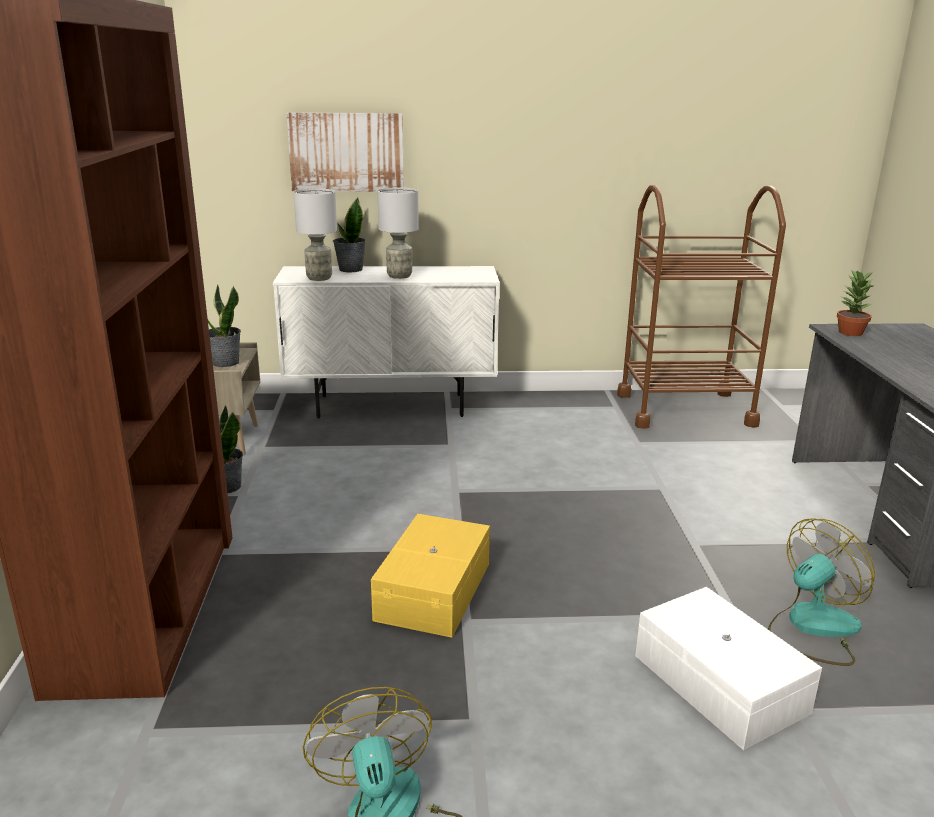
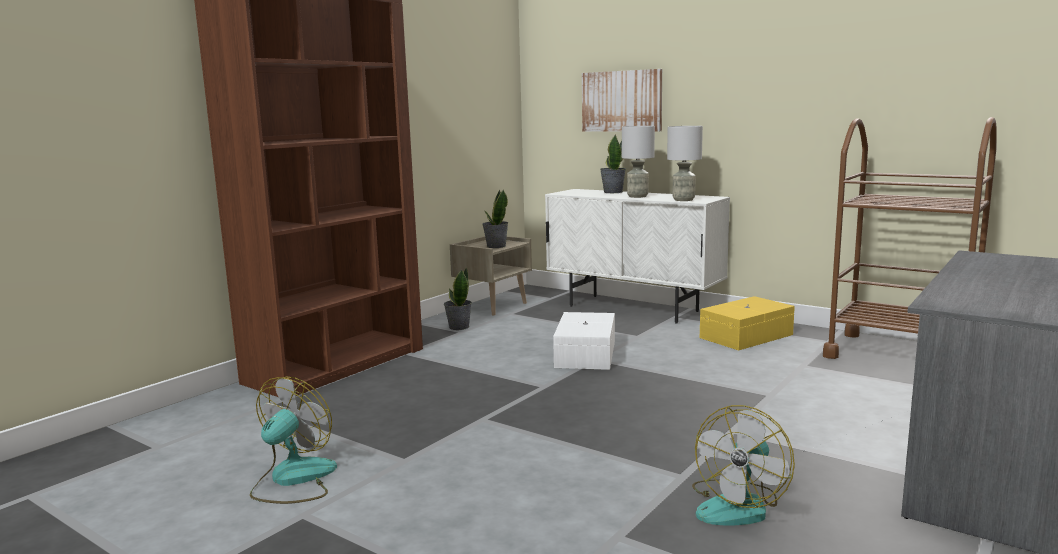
camera: 40 degrees right, 10 degrees down
(319, 278) = (579, 194): grey table lamp -> grey table lamp (683, 200)
(436, 591) = (490, 401): yellow storage box -> yellow storage box (748, 336)
(718, 685) = (590, 504): white storage box -> white storage box (584, 354)
(812, 628) = (738, 505): fan -> fan turned 120 degrees clockwise
(849, 332) = (988, 258): potted plant -> none

